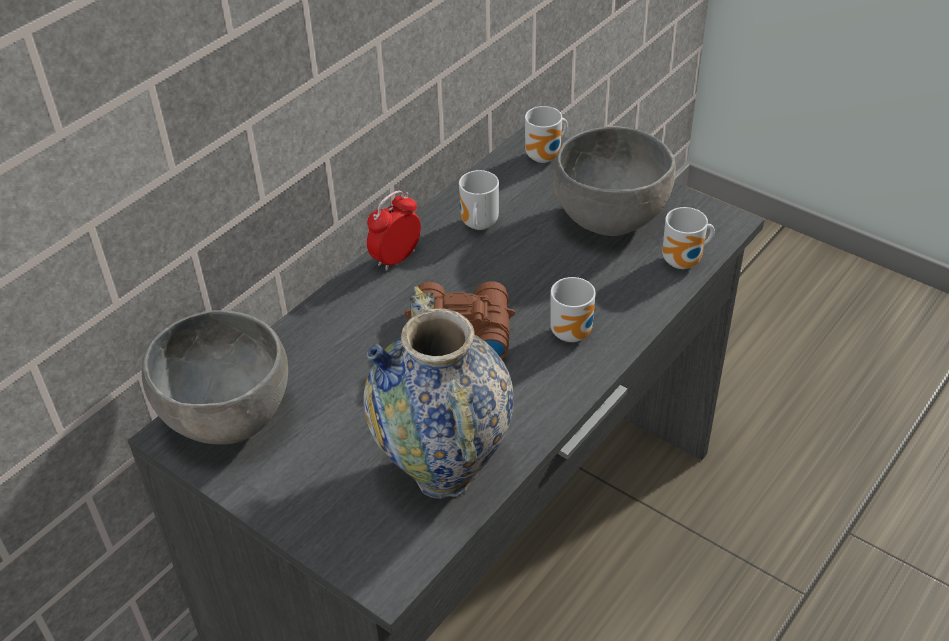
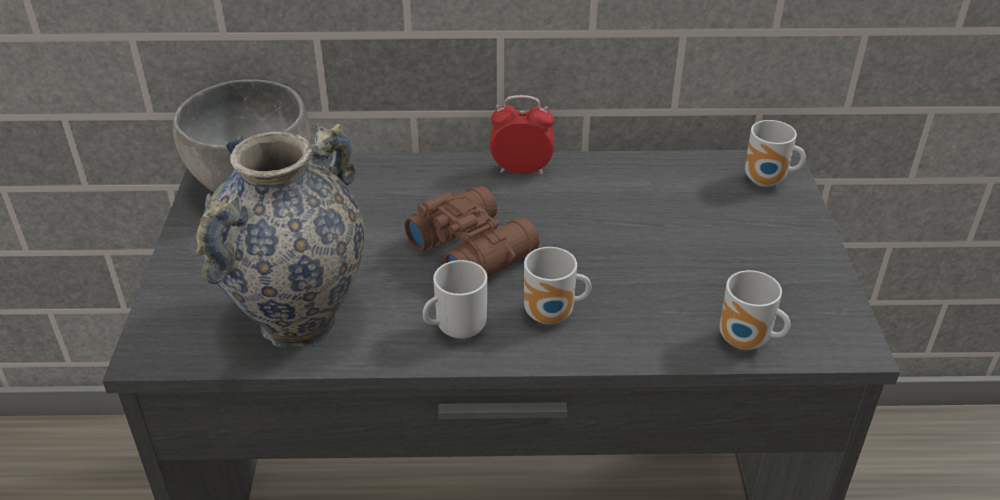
camera: 50 degrees right, 5 degrees down
(477, 225) = (619, 190): mug -> mug (457, 329)
(611, 219) = (739, 263): grey bowl -> none

